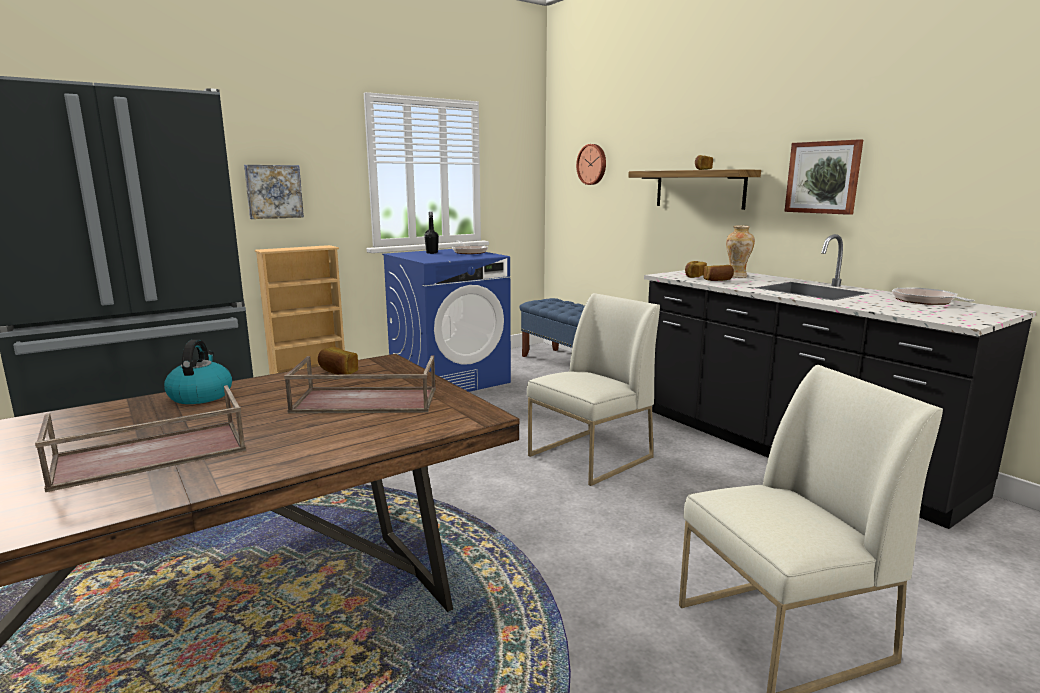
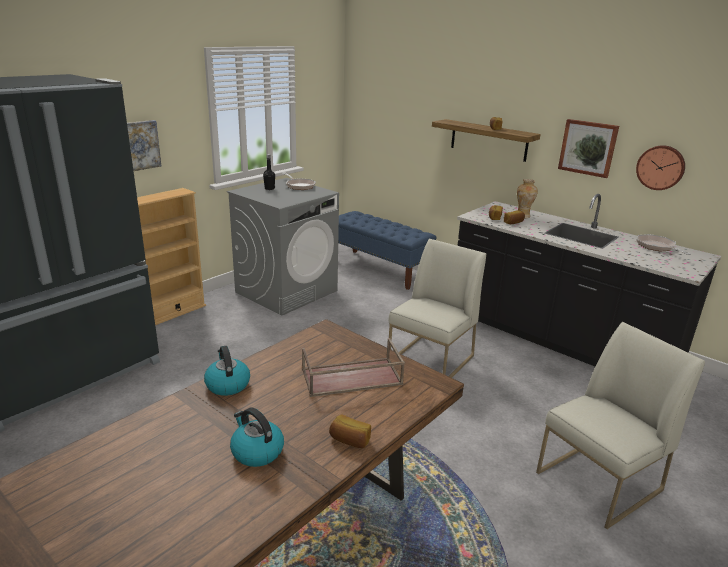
camera: 15 degrees left, 10 degrees up
(148, 455) = (256, 451): brown tray -> kettle
(337, 372) = (302, 346): bread -> bread (349, 441)
(450, 380) = (287, 291): blue washing machine -> grey washing machine
(592, 164) = (391, 104): wall clock -> wall clock (660, 167)

